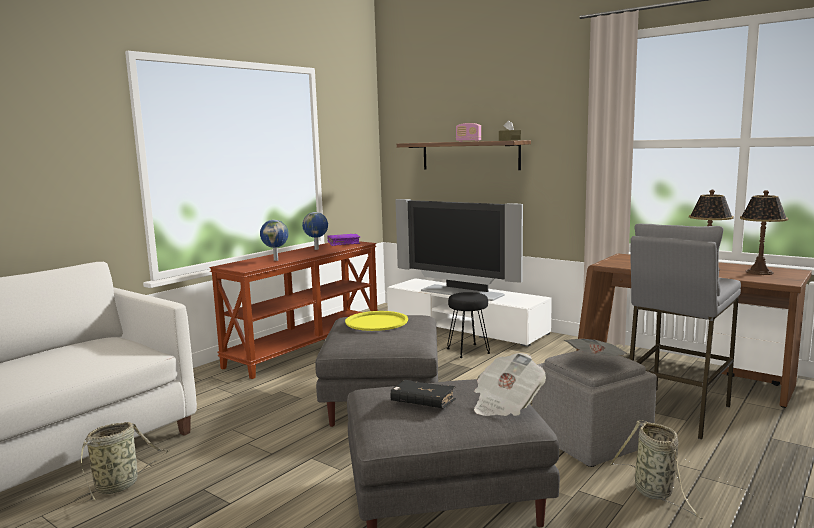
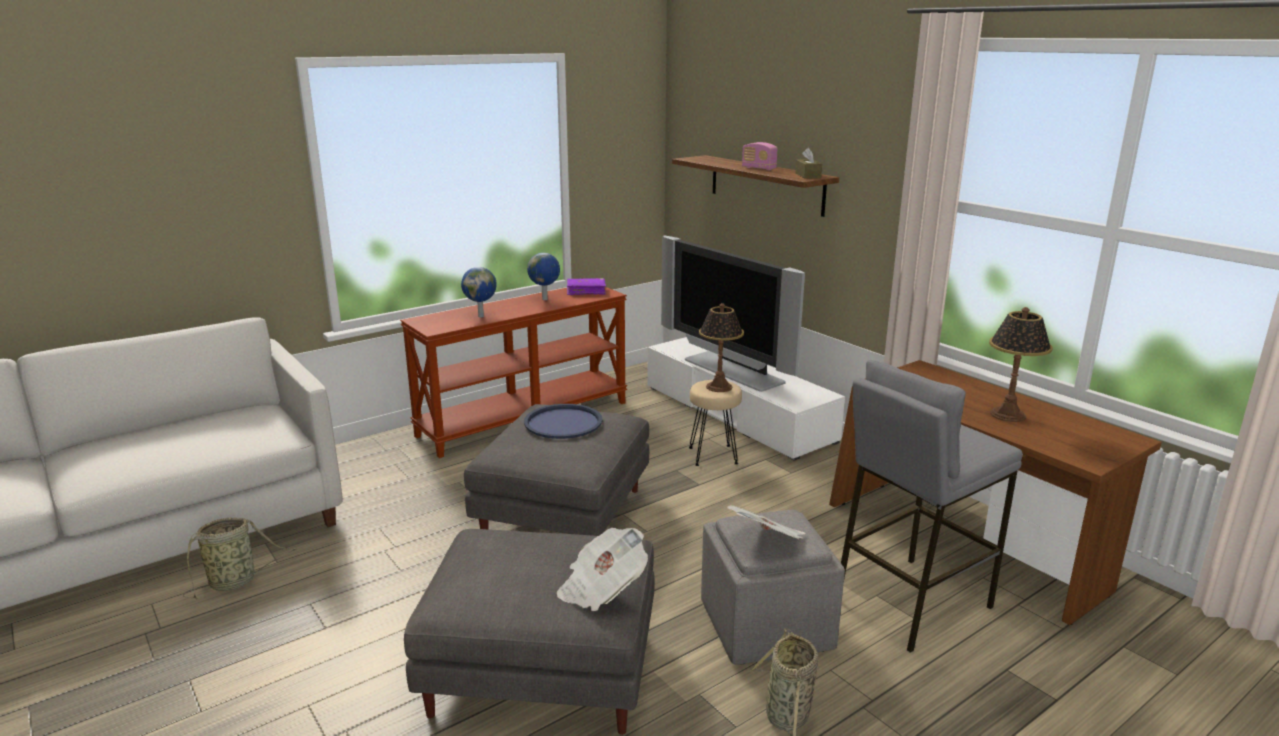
camera: 15 degrees right, 10 degrees up
(377, 322) = (563, 422): yellow tray -> blue tray
(423, 402) = (514, 567): black book -> none
(468, 351) = (714, 456): black stool -> beige stool
(759, 272) = (1075, 434): table lamp -> table lamp (719, 387)

